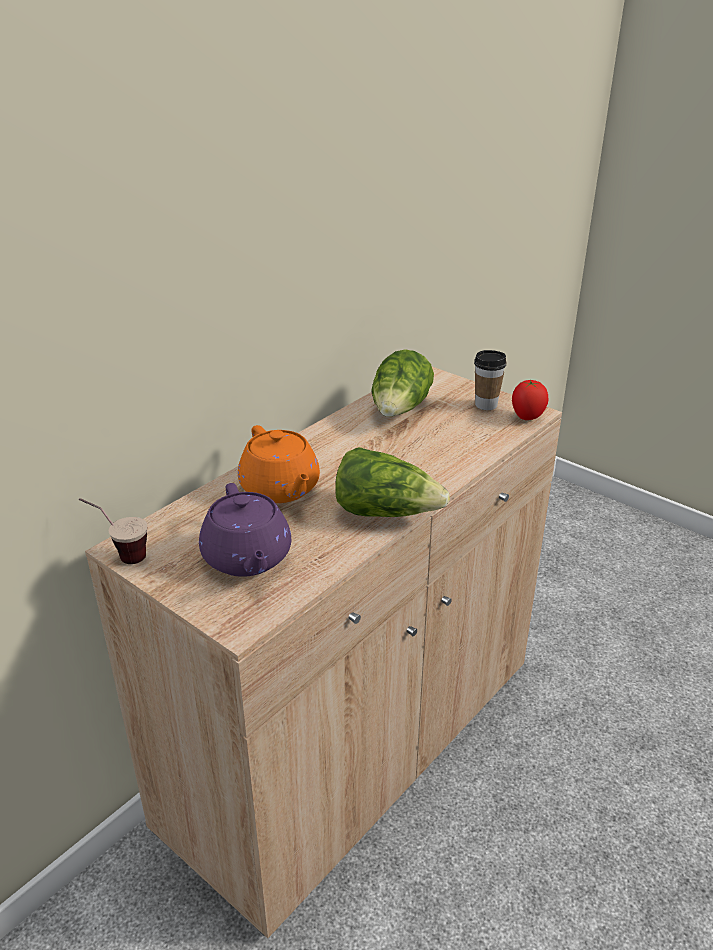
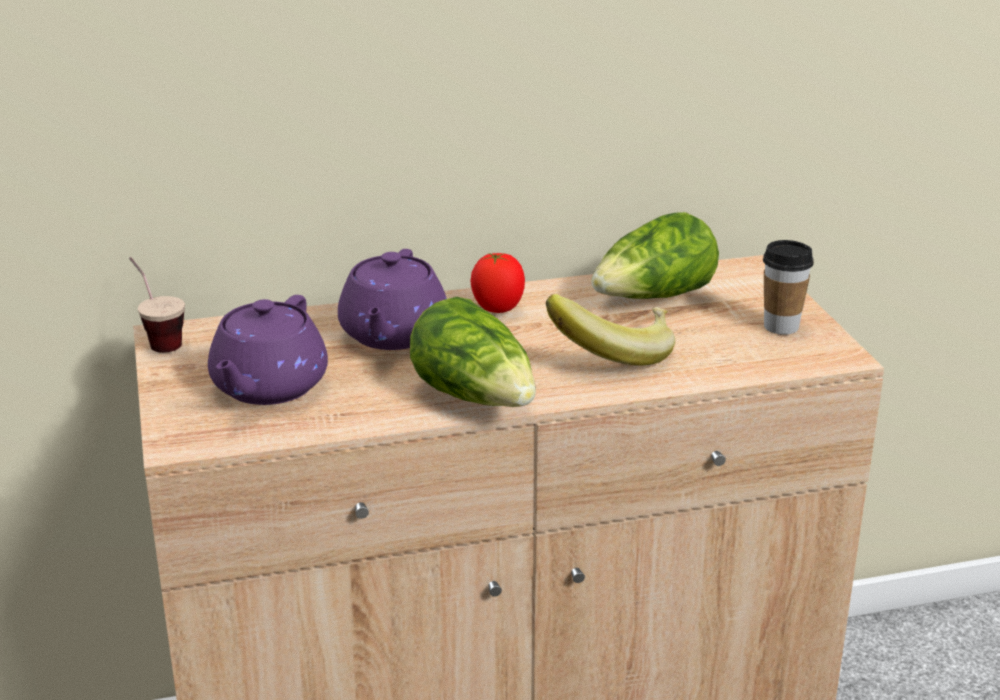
camera: 35 degrees right, 5 degrees down
(280, 489) = (393, 335): orange teapot -> purple teapot
(423, 453) = (613, 353): none -> banana
(527, 418) = (817, 358): tomato -> tomato (497, 310)

